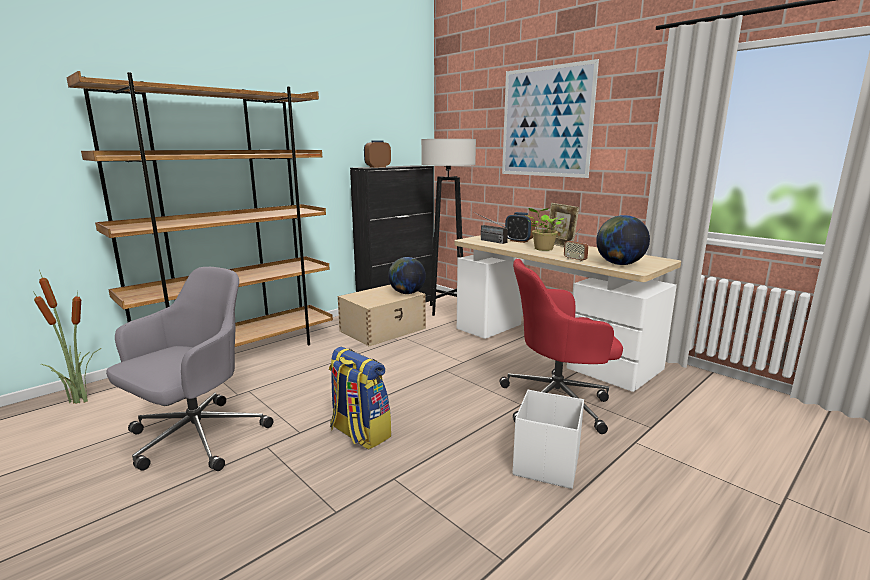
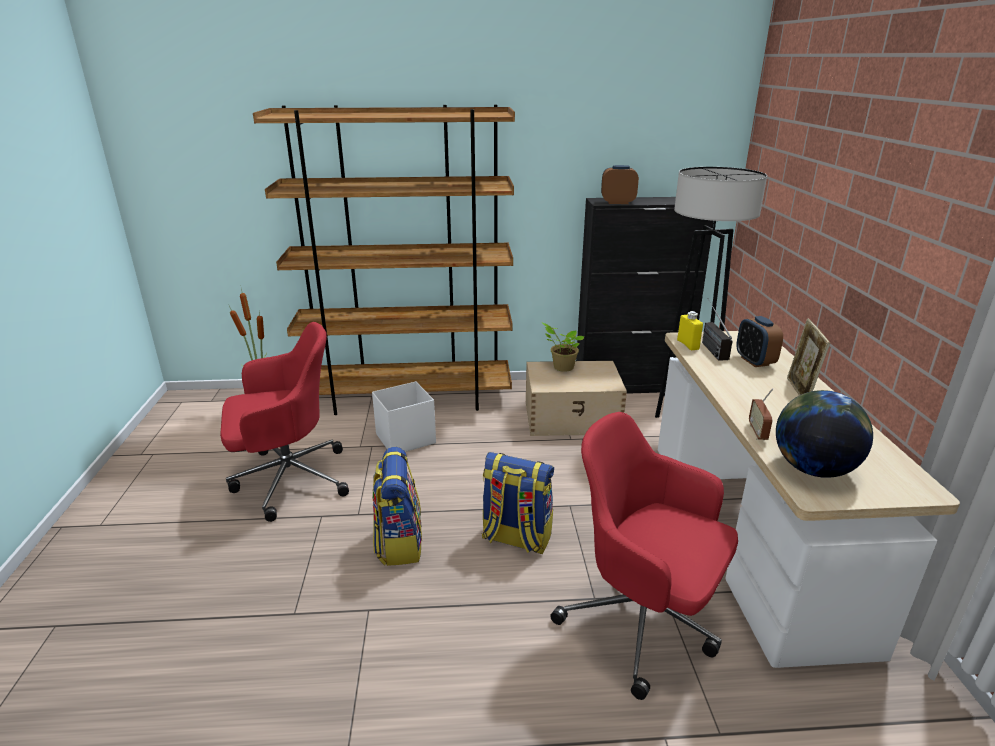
camera: 40 degrees right, 10 degrees up
(195, 438) = (288, 479): grey office chair -> red office chair
(407, 293) = (606, 382): globe -> none
(436, 397) = (516, 538): none -> backpack
(475, 241) = (688, 345): none -> yellow bottle
(542, 249) = (754, 391): potted plant -> potted plant (561, 367)
(545, 464) = (516, 691): white storage box -> white storage box (404, 439)
(546, 122) = (869, 170): picture -> none

